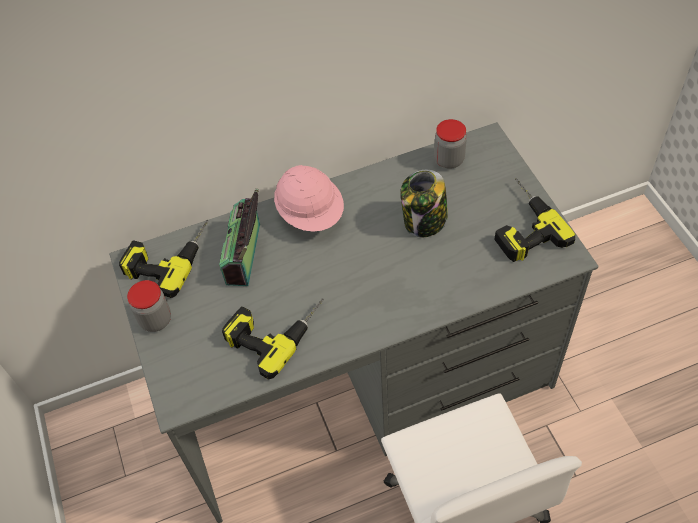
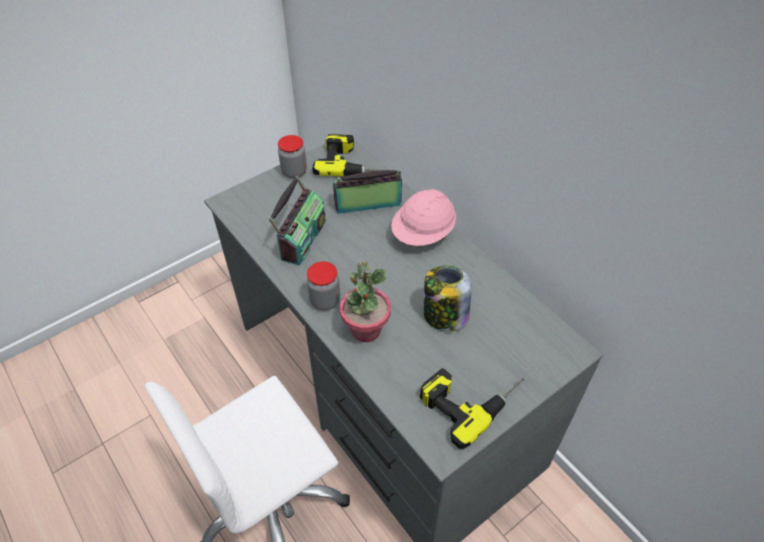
camera: 70 degrees right, 5 degrees down
(274, 328) = (301, 238): power drill -> radio
(423, 290) = (365, 330): none -> potted plant
(449, 160) = (529, 321): jar -> jar (325, 300)

